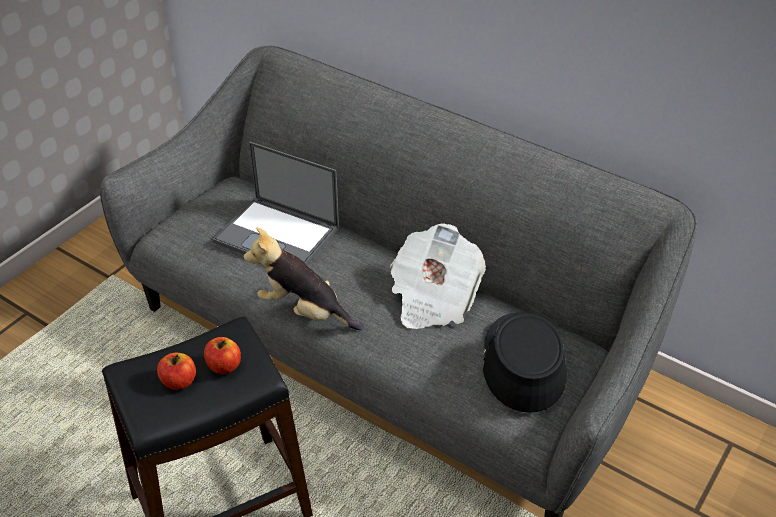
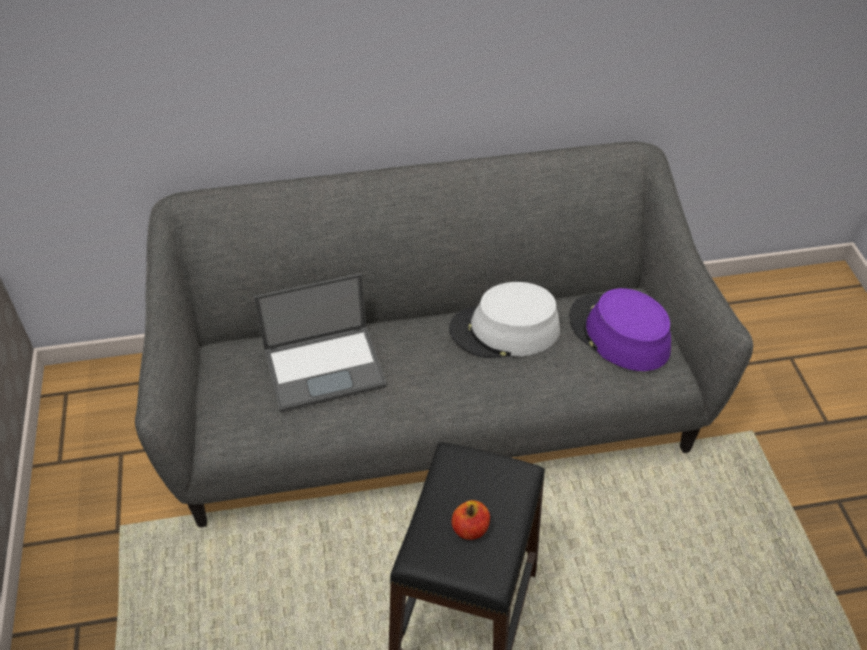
camera: 45 degrees left, 5 degrees up
(224, 366) = (486, 489): apple -> none
(304, 311) = (426, 411): plush toy -> none
(433, 297) = (504, 330): newspaper -> white hat
(522, 363) = (618, 334): black hat -> purple hat

